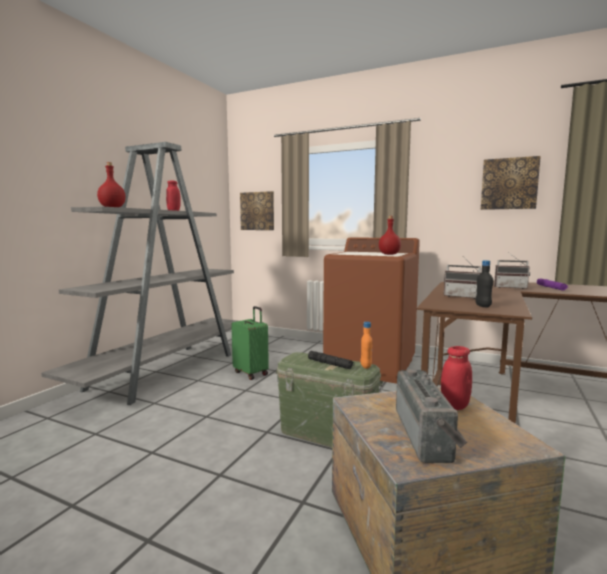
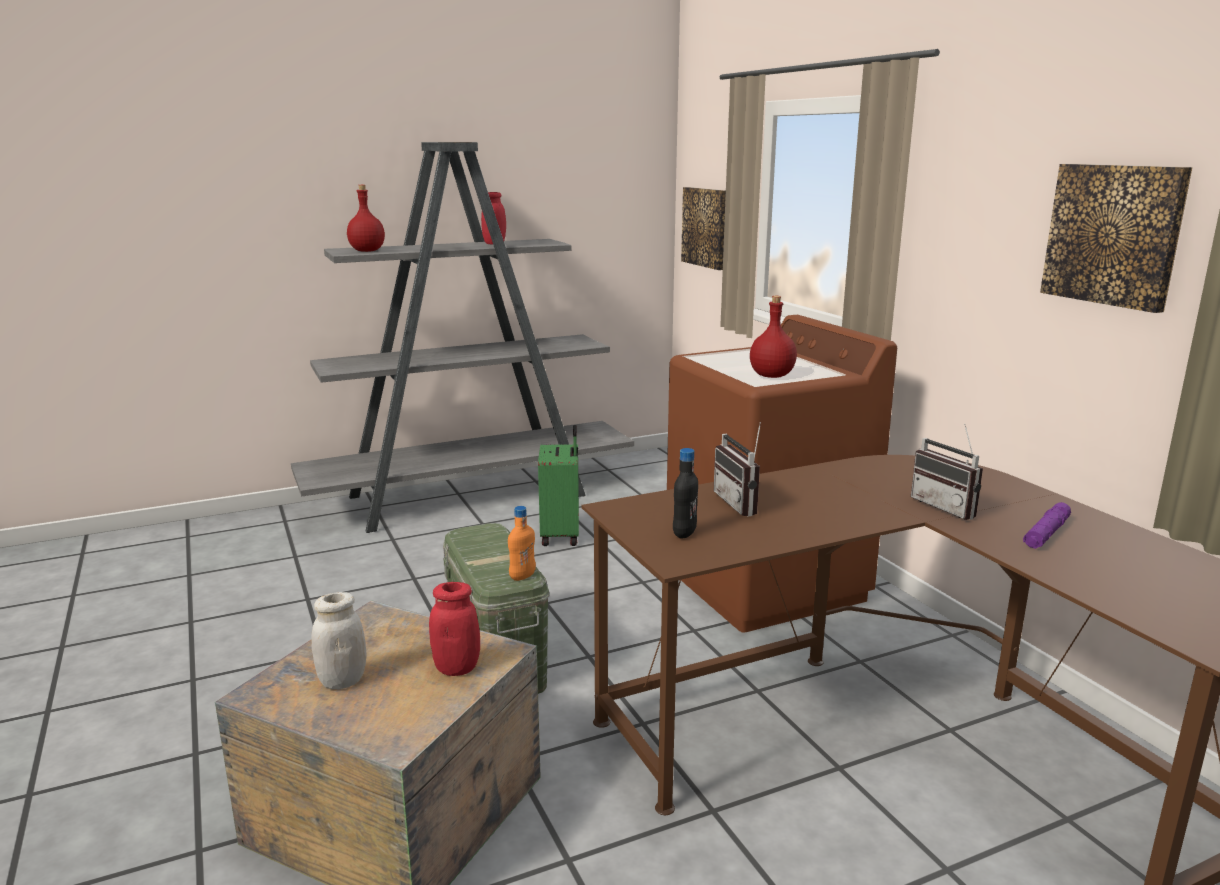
camera: 40 degrees right, 10 degrees up
(330, 364) = (490, 557): black flashlight -> none
(427, 435) = (342, 681): radio -> white jar

